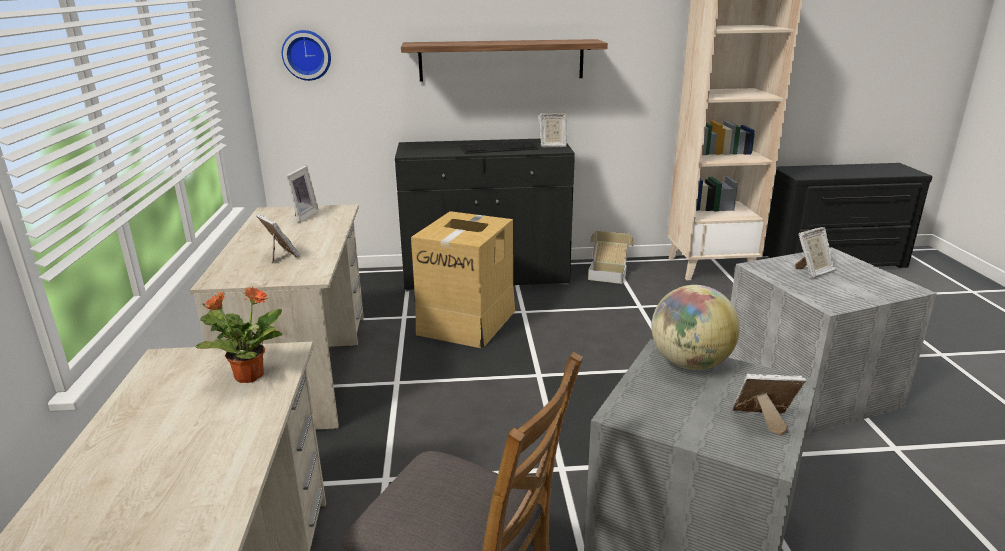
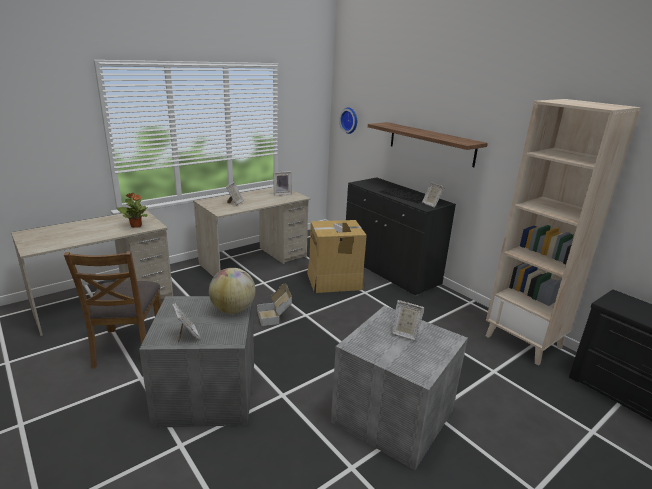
camera: 55 degrees right, 0 degrees up
(608, 274) = (449, 305): cardboard box -> cardboard box (275, 317)

